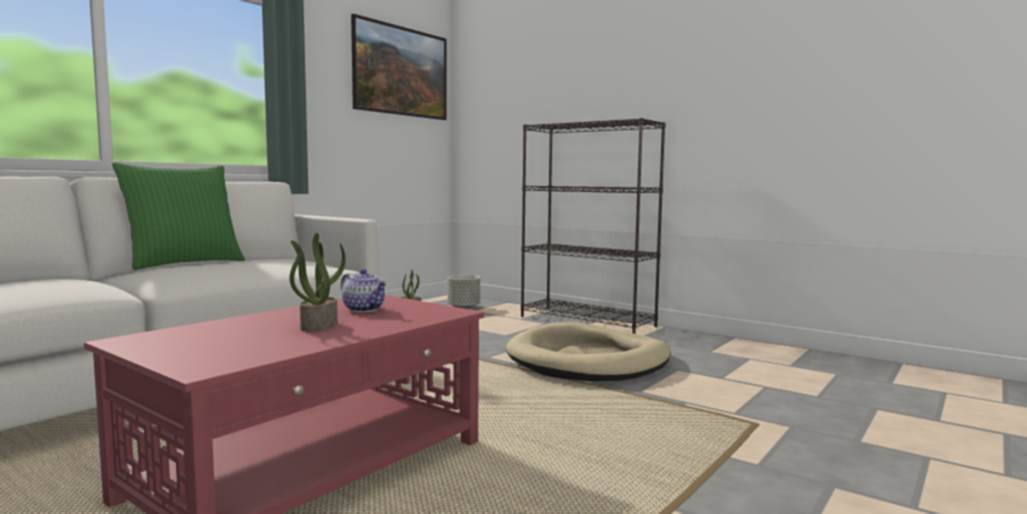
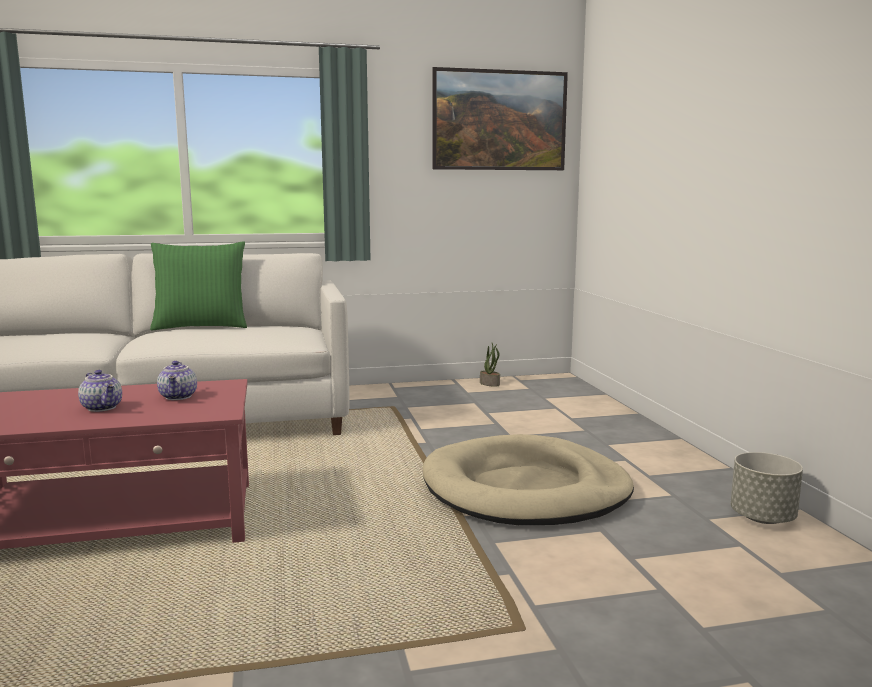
camera: 40 degrees right, 5 degrees up
(318, 326) = (103, 407): potted plant -> teapot
(463, 307) = (542, 392): grey planter -> grey planter (763, 518)
(588, 321) = (642, 438): black bookcase -> none

